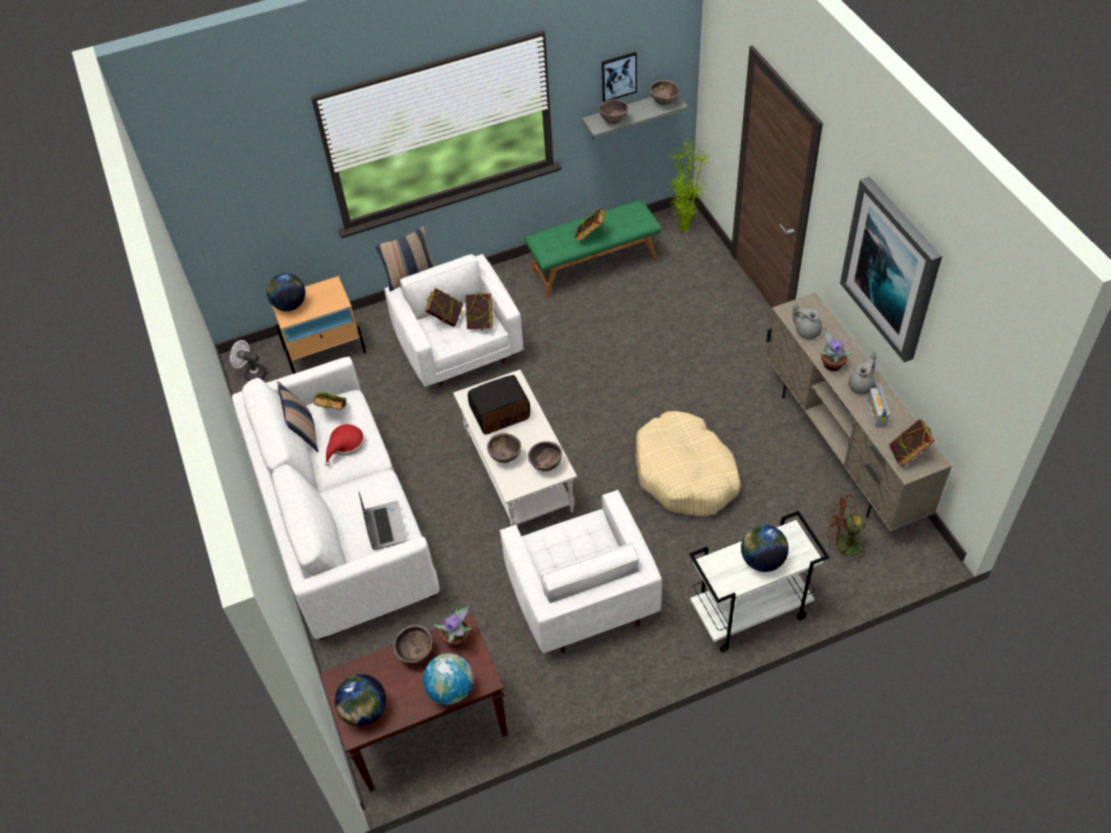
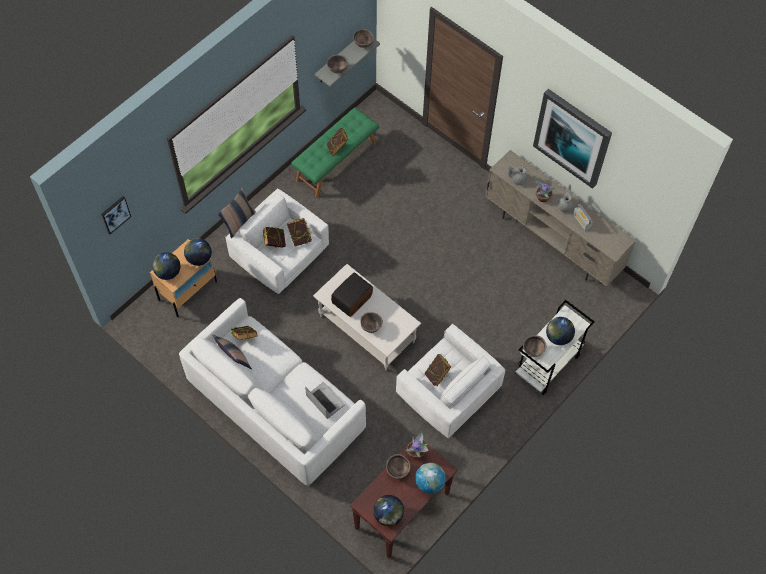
camera: 30 degrees left, 10 degrees up
(252, 374) = (146, 326): white fan -> none
(336, 301) = (199, 258): none -> globe
(345, 445) = (267, 357): red hat -> none
(546, 465) = (399, 323): brown bowl -> brown bowl (533, 351)
(618, 76) = (334, 39): picture -> picture (115, 214)
(684, 231) = (383, 115): potted plant -> none
(685, 474) = (469, 291): beige dog bed -> none
(842, 546) = (580, 304): brown fan -> none
(907, 454) = (609, 242): book -> book (437, 375)

